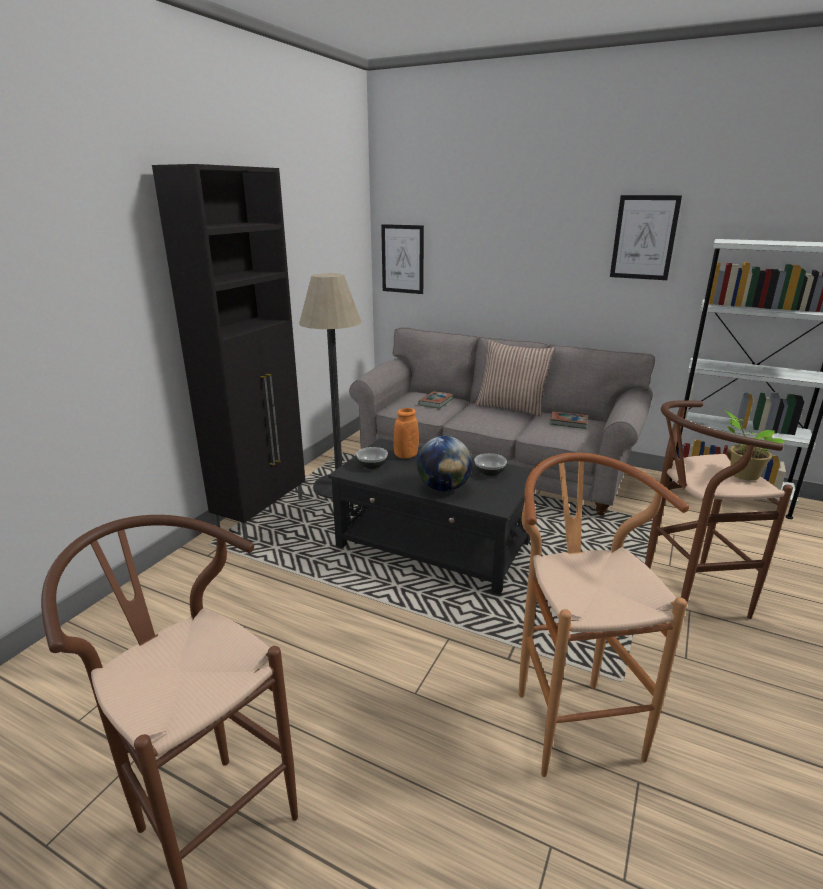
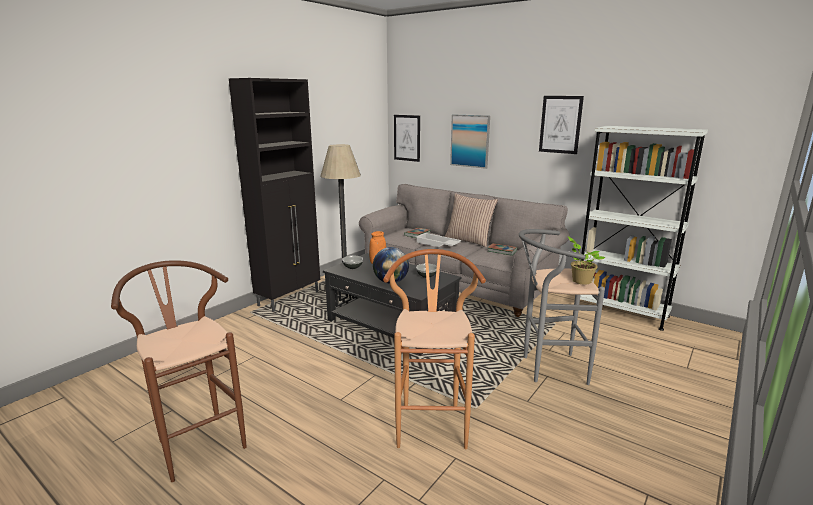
camera: 10 degrees right, 5 degrees down
(472, 416) = (437, 244): none -> white tray
(503, 263) = (470, 141): none -> picture
(683, 597) = (547, 368): brown stool -> grey stool

